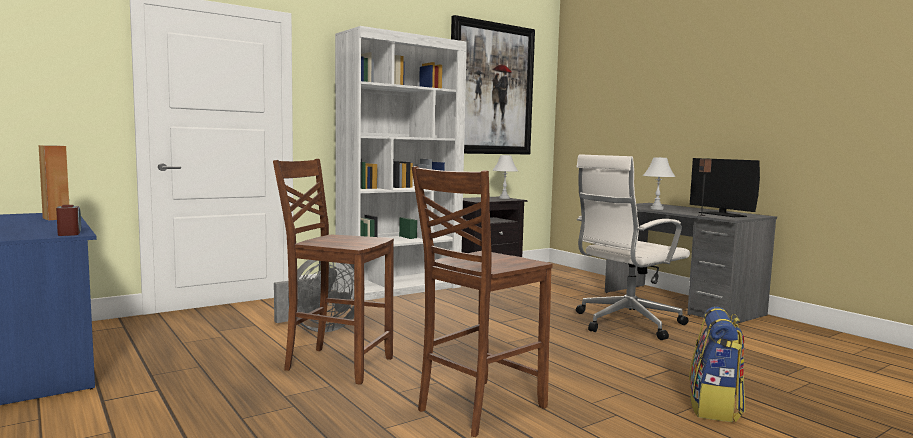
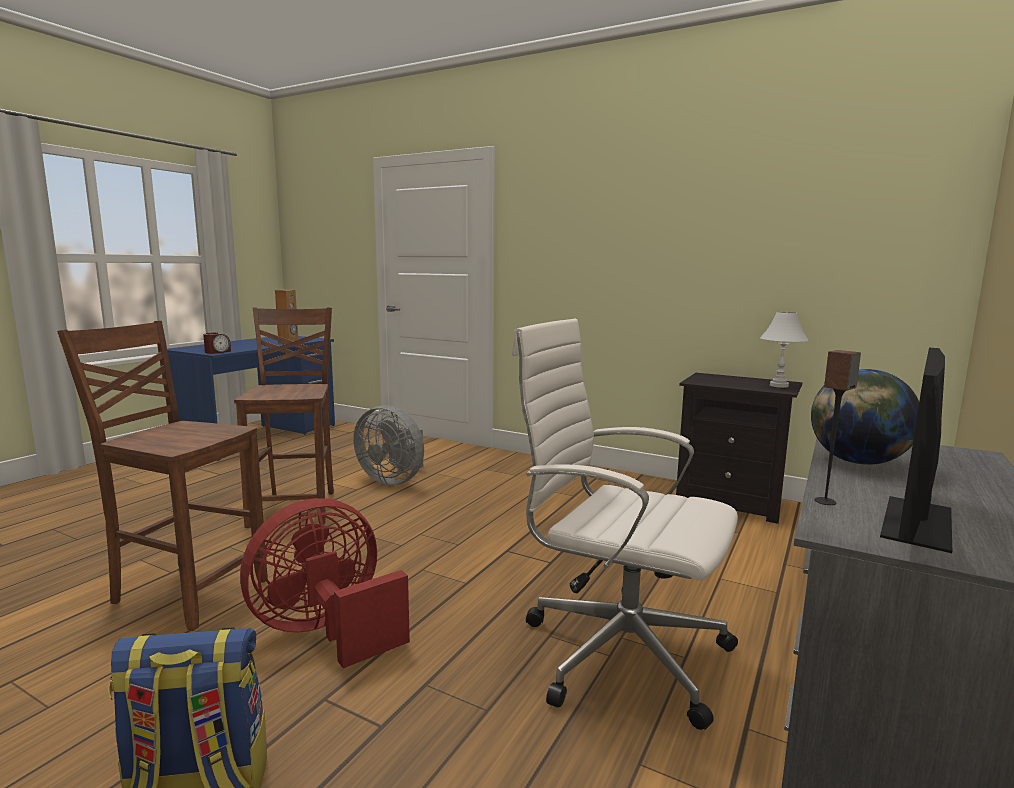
camera: 65 degrees right, 5 degrees up
(399, 288) = (580, 476): white bookcase -> none
(491, 89) = (798, 197): picture -> none
(573, 372) = (327, 632): none -> red fan
(656, 209) = (857, 462): white table lamp -> globe

